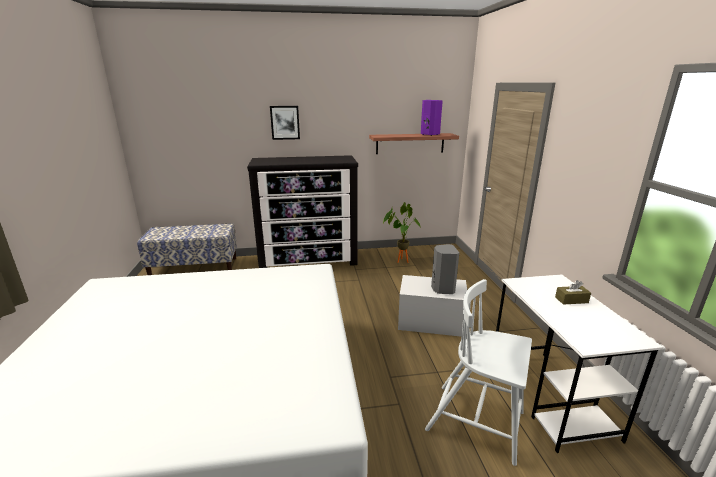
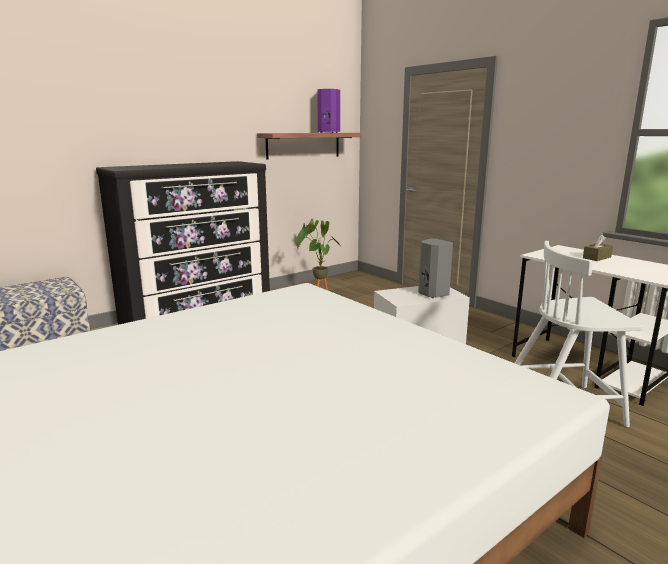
camera: 30 degrees left, 5 degrees down
(285, 122) = (144, 113): picture -> none

